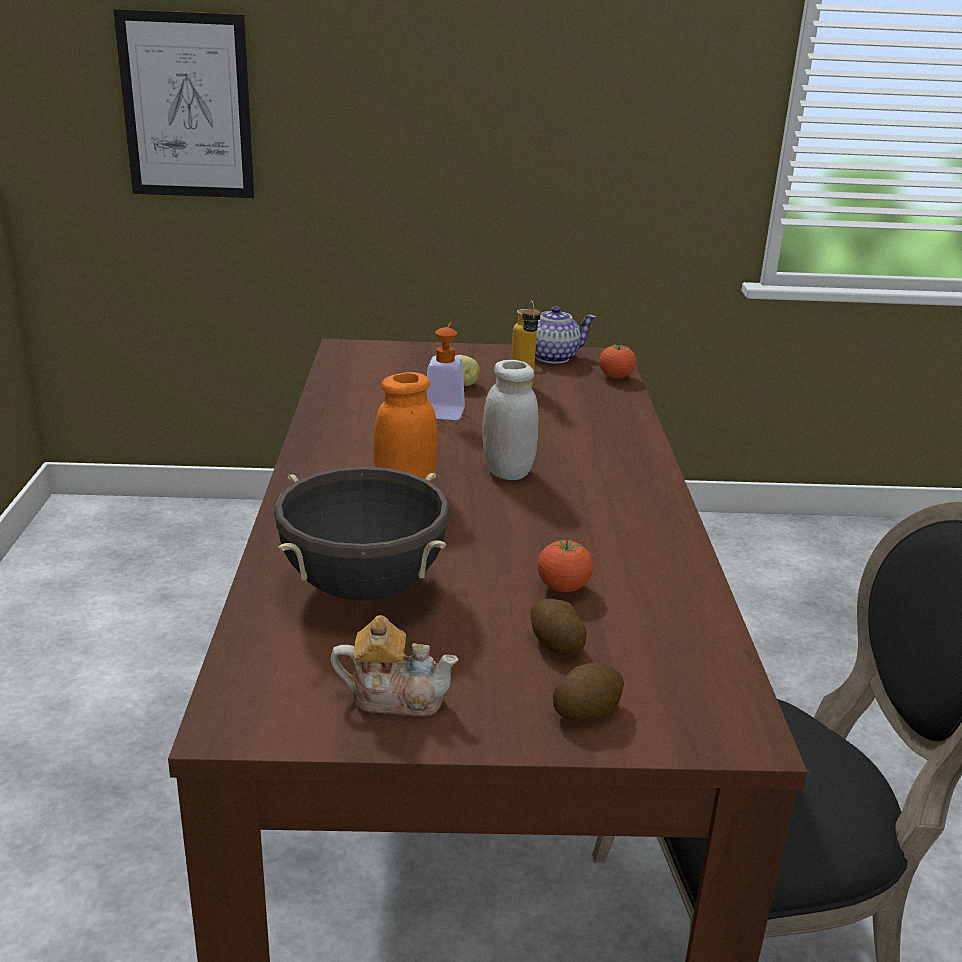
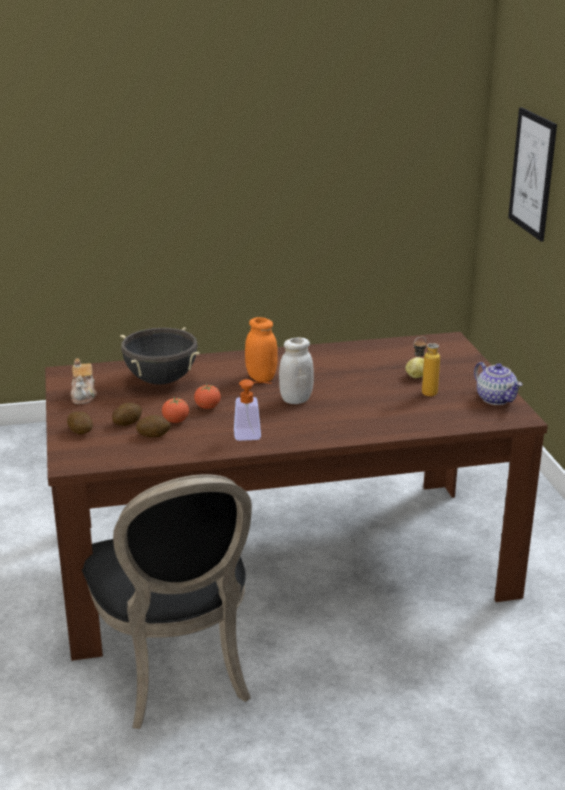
camera: 80 degrees right, 0 degrees up
(445, 410) = (370, 376): soap dispenser -> soap dispenser (253, 435)
(616, 377) = (476, 422): tomato -> tomato (207, 407)
(618, 616) = (154, 435): none -> potato

